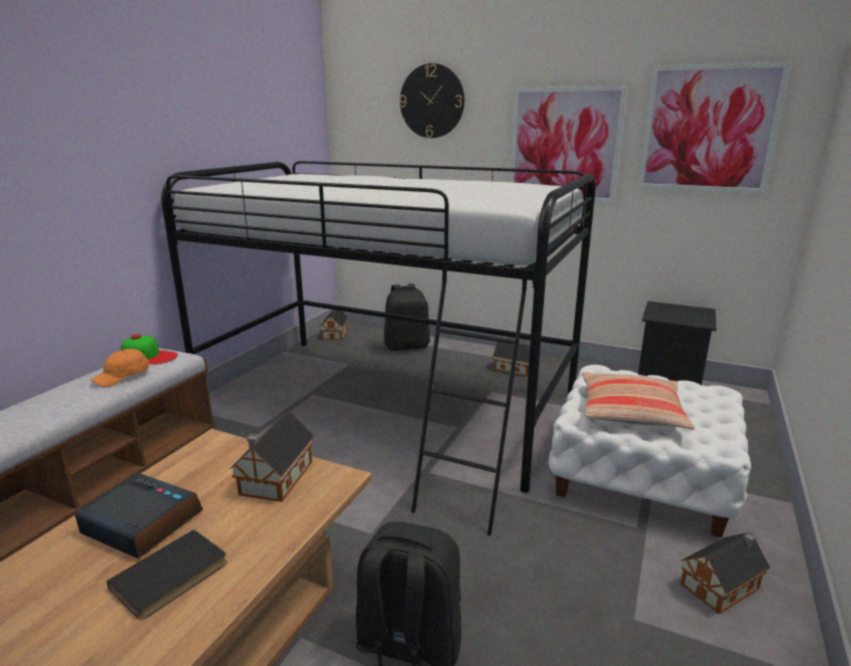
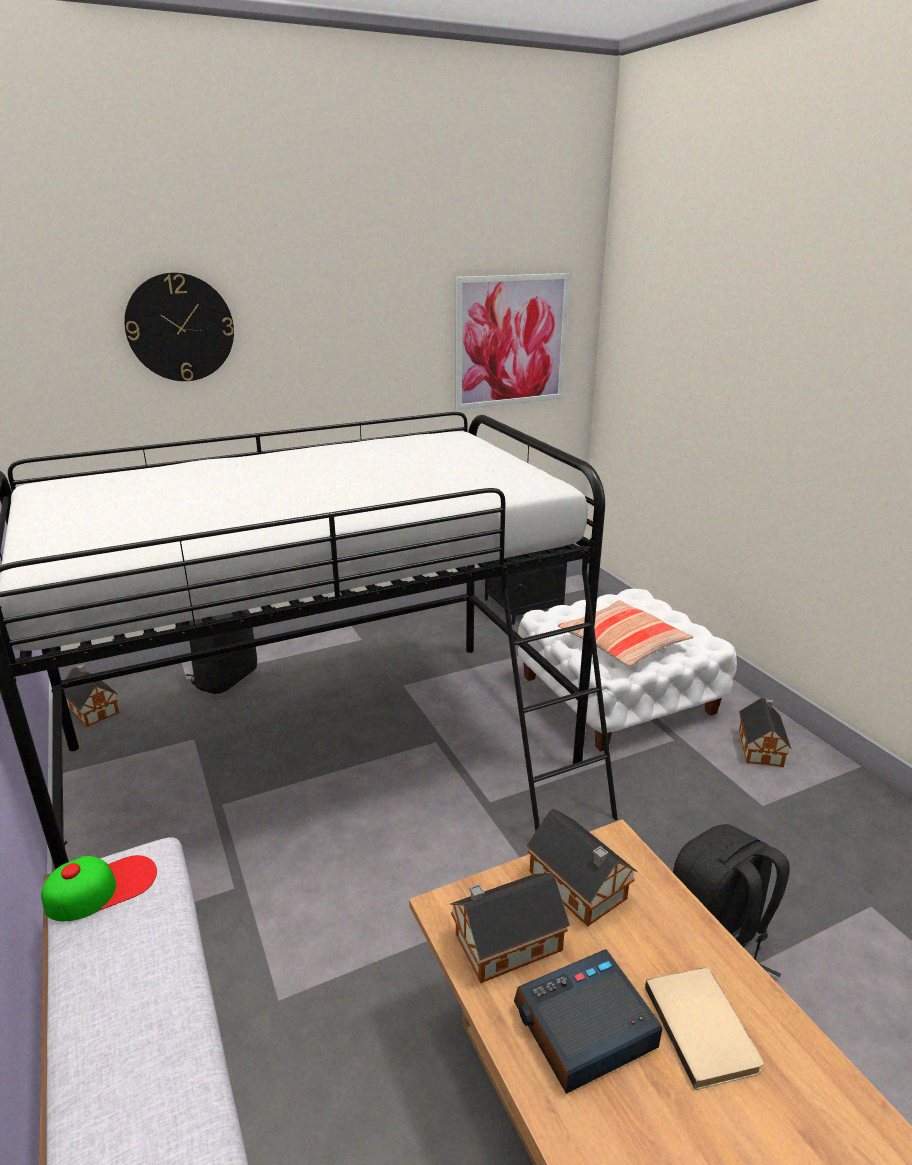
camera: 50 degrees left, 5 degrees up
(122, 377) = (144, 939): orange cap -> none
(172, 577) = (704, 1027): black book -> beige book
(512, 368) = (379, 648): toy house -> toy house (503, 943)
(564, 145) = (373, 371): picture -> none

